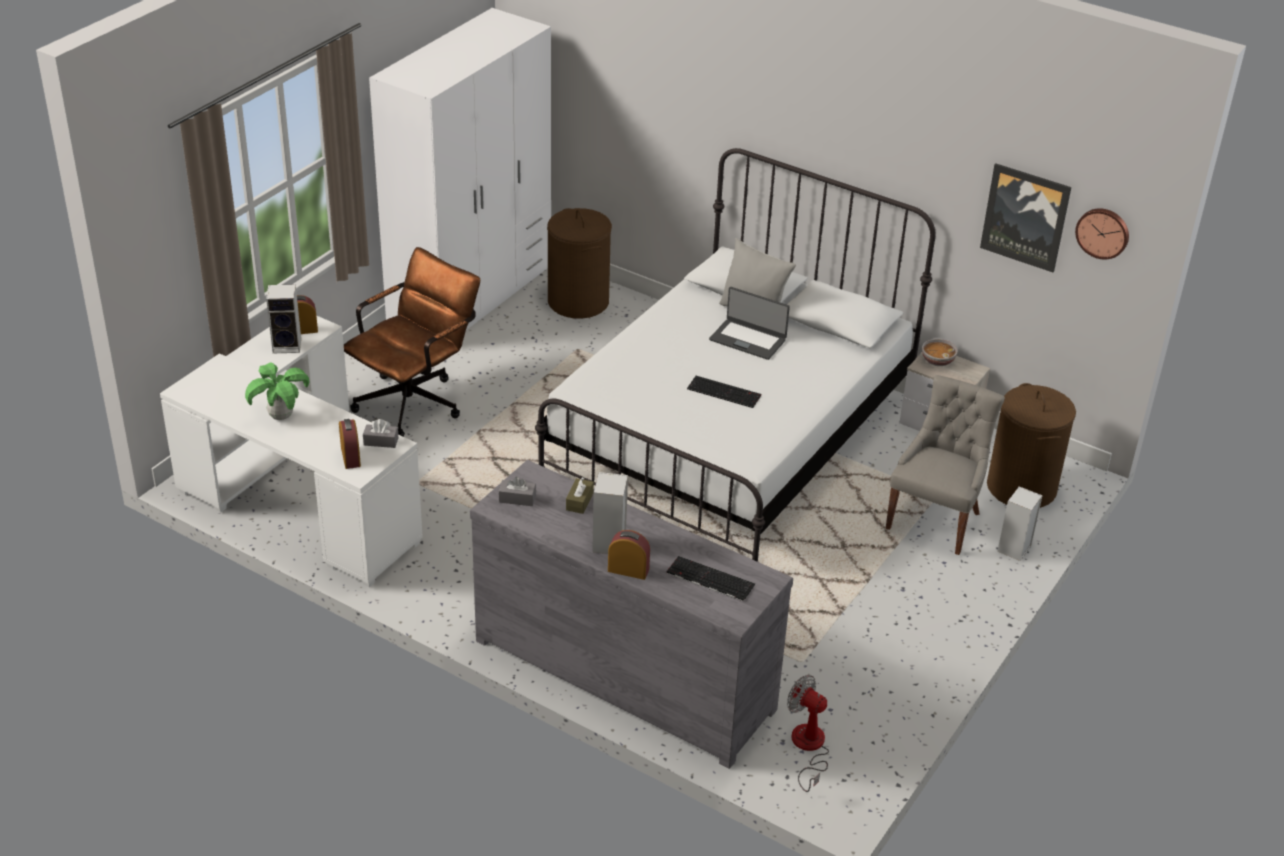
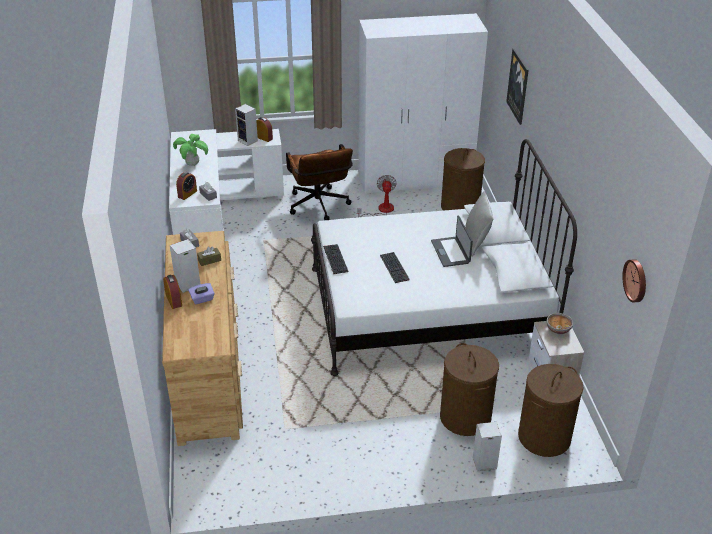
camera: 50 degrees right, 0 degrees up
(416, 400) = (319, 207): brown office chair -> brown office chair turned 75 degrees clockwise
(624, 673) = (208, 372): grey dresser -> brown dresser
(656, 546) = (202, 299): none -> purple tissue box
(709, 579) = (195, 328): keyboard -> keyboard (334, 259)
(808, 748) = (222, 466): fan -> fan (381, 210)
(935, 520) = (465, 417): grey chair -> brown laundry basket
(1025, 217) = (611, 248): picture -> picture (518, 86)

